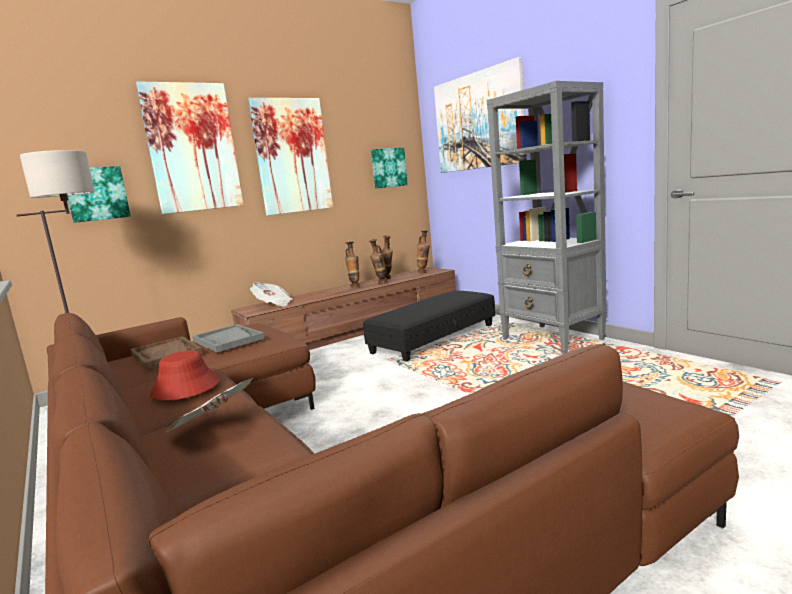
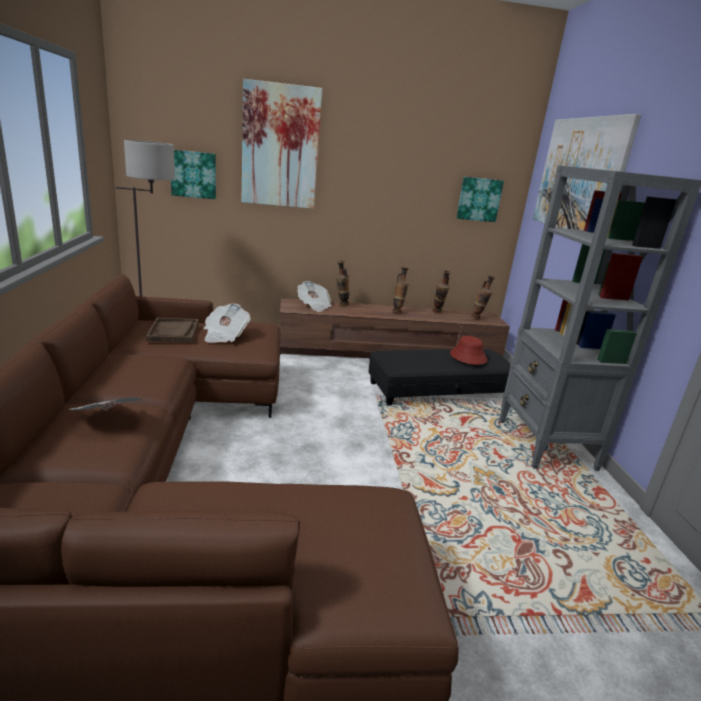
camera: 25 degrees right, 10 degrees up
(185, 388) = (141, 373): red hat -> red hat (468, 357)
(228, 340) = (224, 336): grey tray -> newspaper
(292, 156) = (374, 169): picture -> none
(380, 283) = (422, 317): vase -> vase (340, 305)

